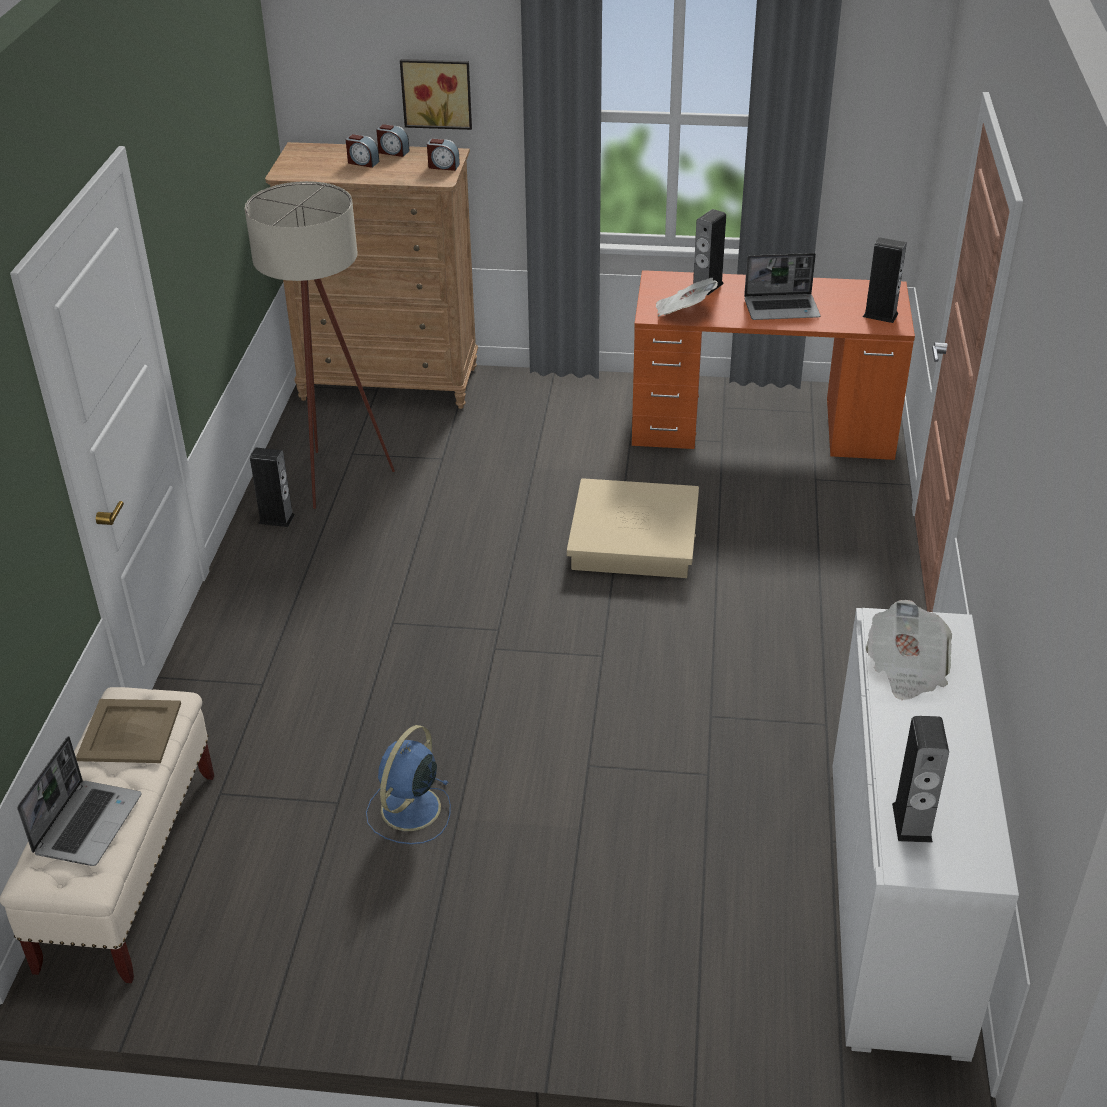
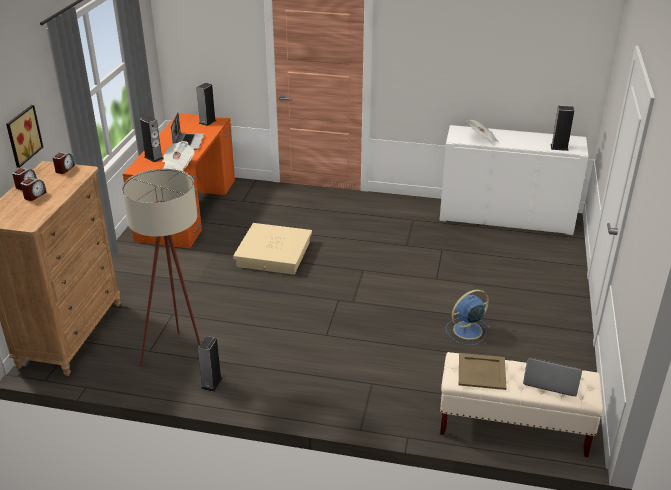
camera: 85 degrees left, 5 degrees down
(409, 810) = (466, 331): blue fan -> blue fan turned 120 degrees clockwise

